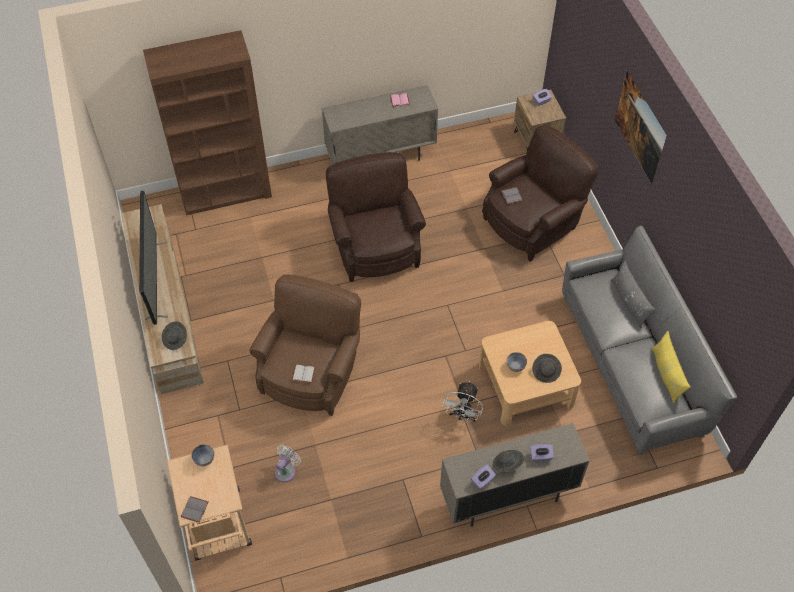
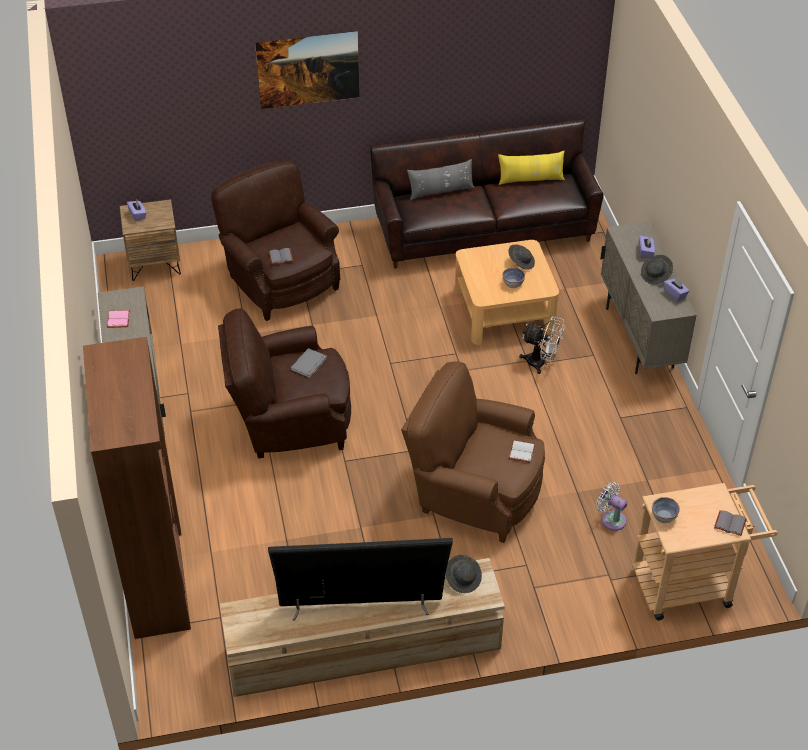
camera: 85 degrees left, 10 degrees down
(389, 228) = (310, 364): none -> grey book
(631, 364) = (484, 231): grey sofa -> brown sofa

